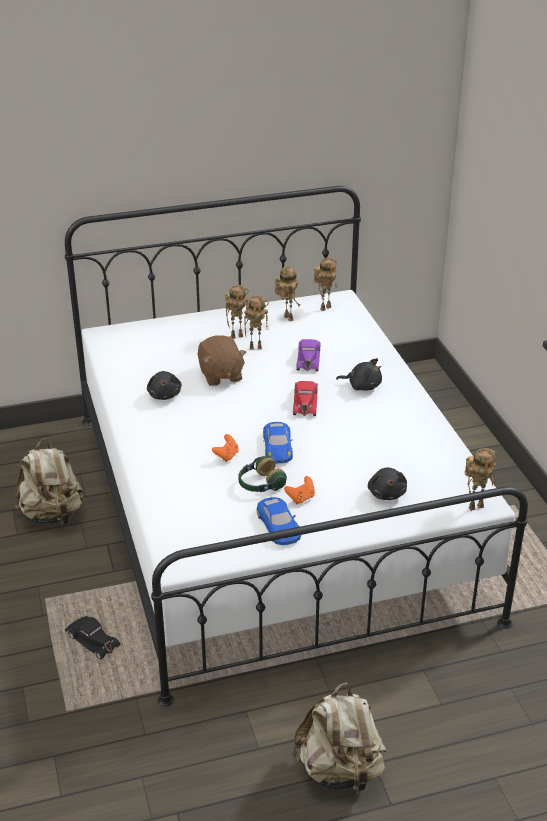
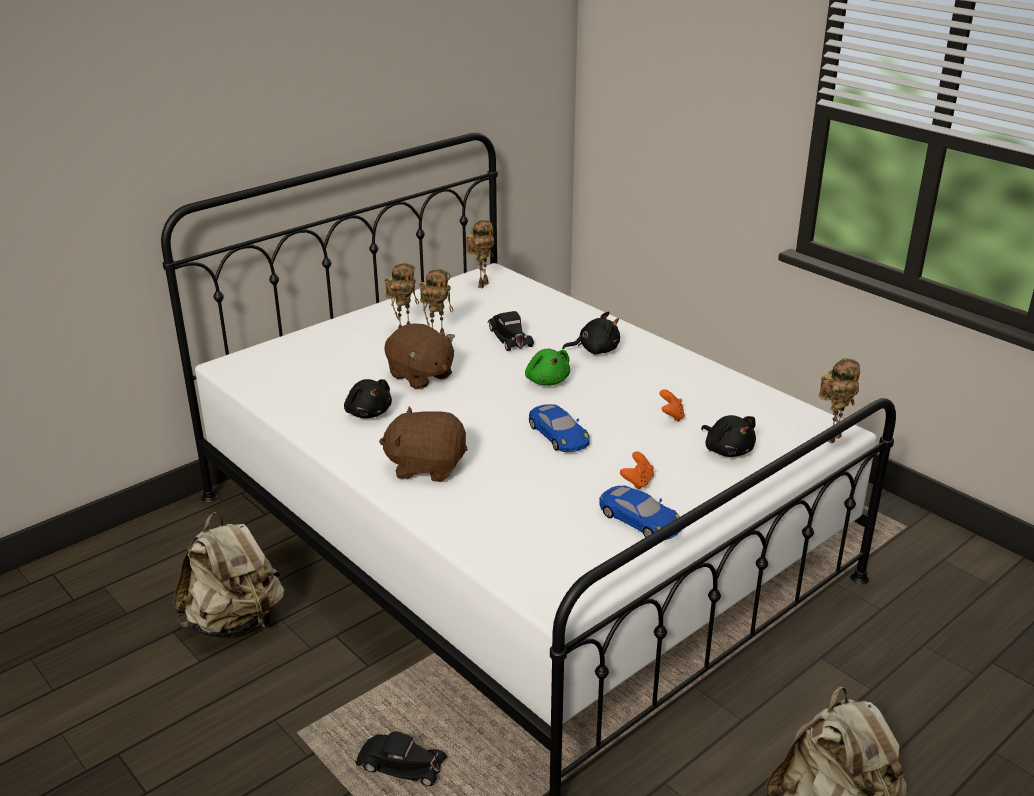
camera: 25 degrees left, 5 degrees down
(171, 446) = (426, 466): none -> brown plush toy
(226, 456) = (506, 460): orange game controller -> orange game controller (671, 416)
(260, 485) = (576, 480): headphones -> none
(286, 318) = (447, 303): toy robot -> none
(305, 402) = (547, 380): red toy car -> green plush toy
(308, 359) = (509, 337): purple toy car -> black toy car

